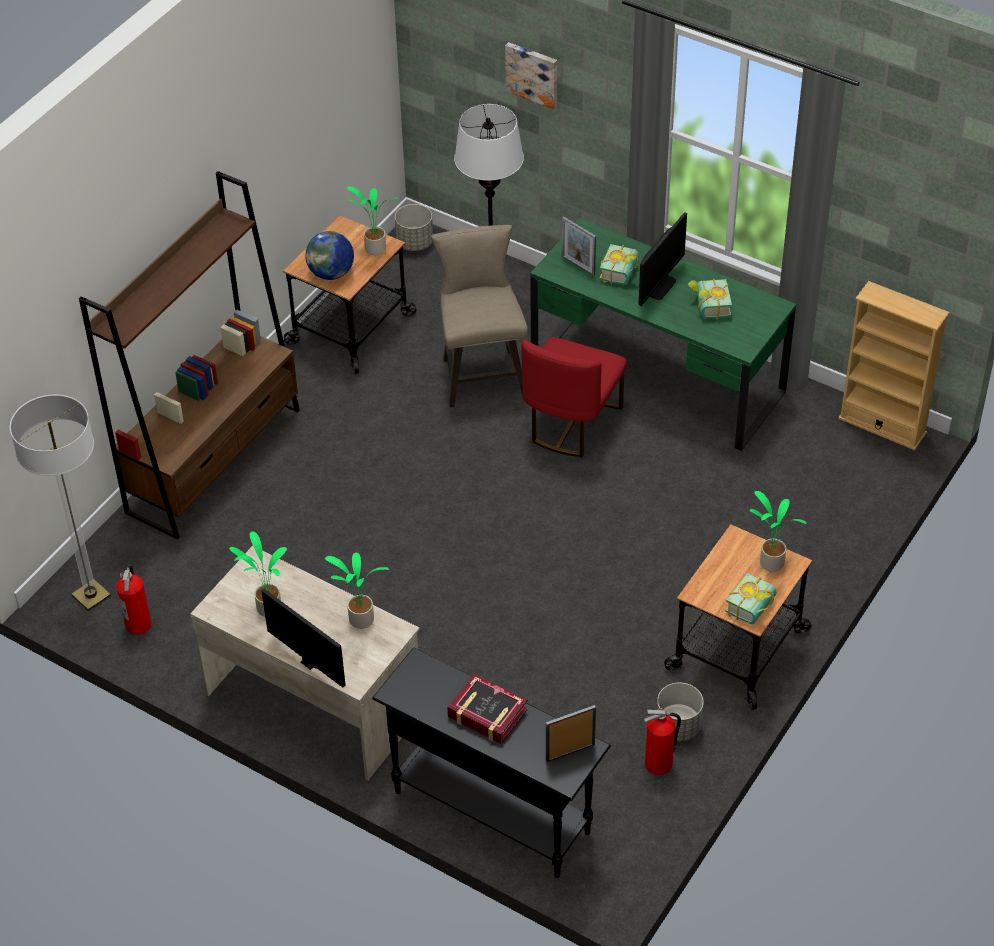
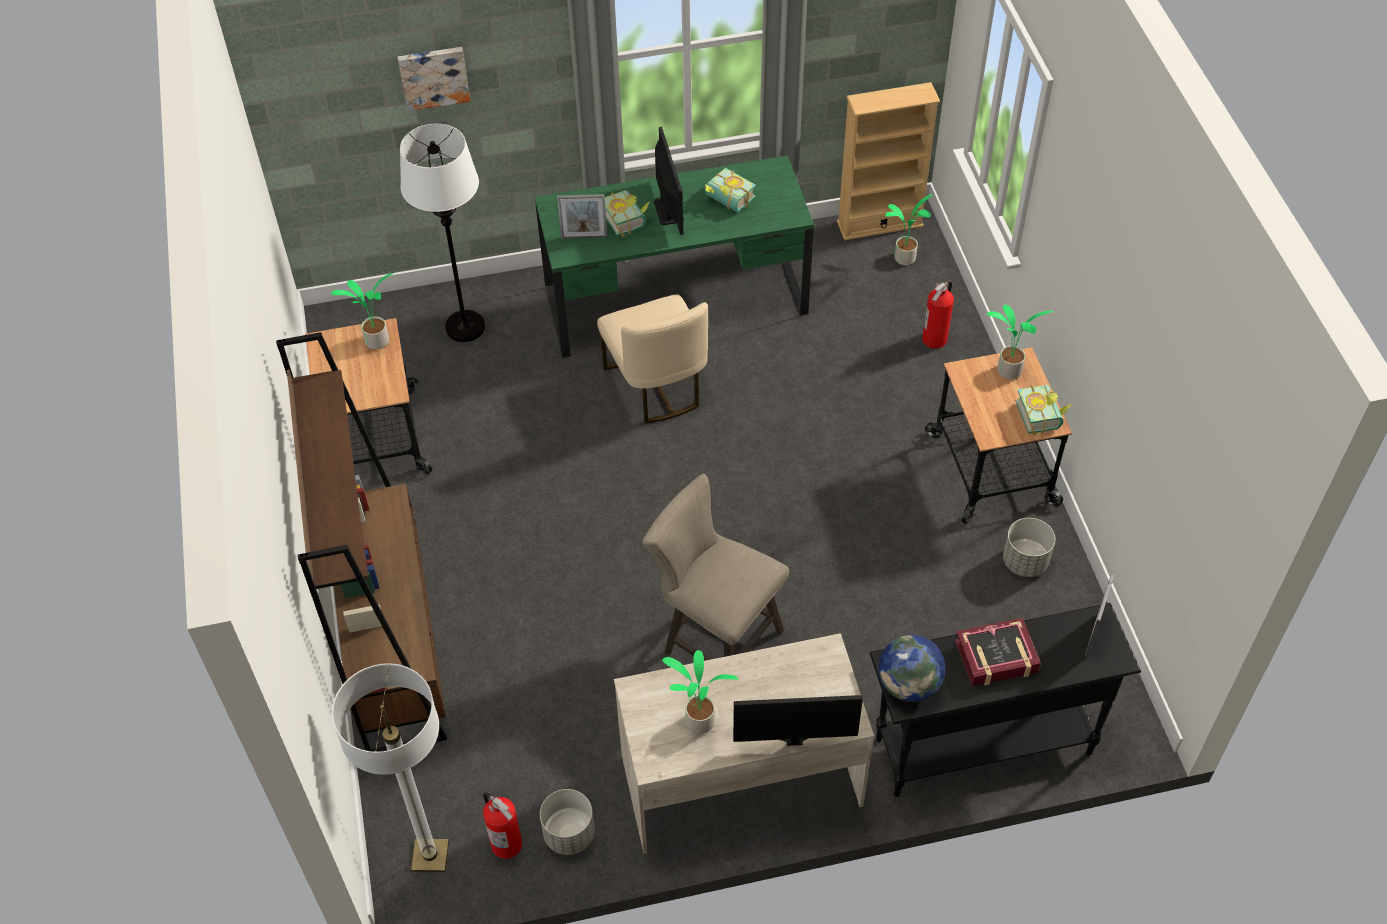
camera: 45 degrees left, 5 degrees up
(331, 273) = (364, 389): globe -> globe (909, 684)
(359, 620) = (787, 667): potted plant -> potted plant (904, 259)
(414, 242) = (340, 326): grey planter -> grey planter (569, 834)
(481, 373) = (534, 396): beige stool -> beige stool (715, 639)
(571, 423) = (656, 385): red chair -> beige chair
(659, 764) = (1048, 602): fire extinguisher -> fire extinguisher (935, 339)

